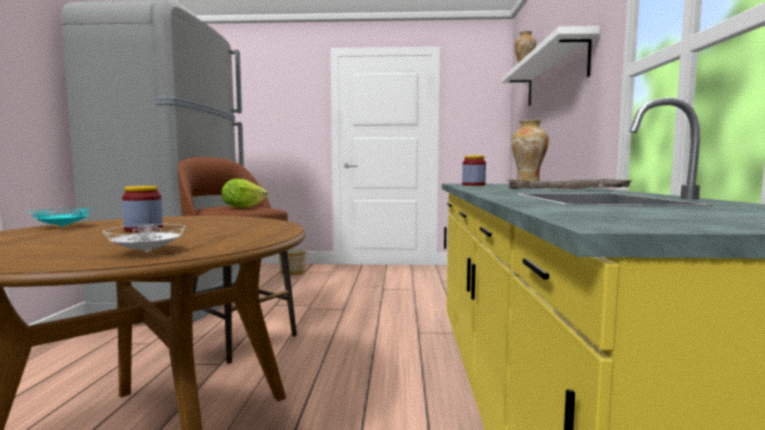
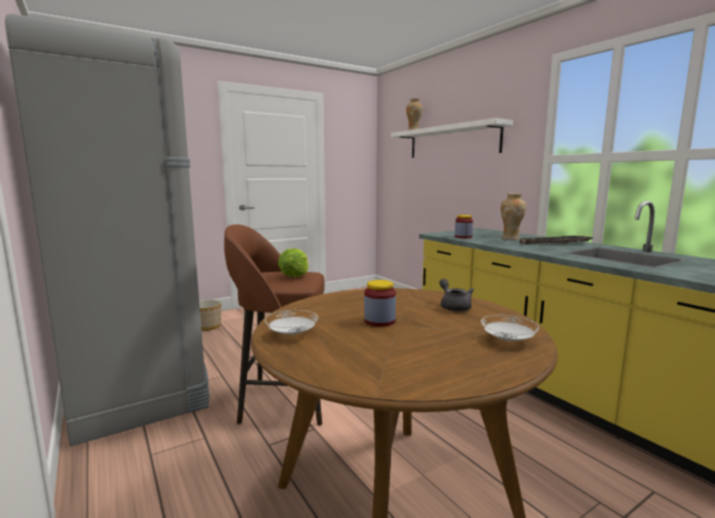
camera: 35 degrees left, 5 degrees up
(62, 227) = (292, 335): turquoise plate -> white plate
(246, 231) = (454, 306): none -> grey teapot

